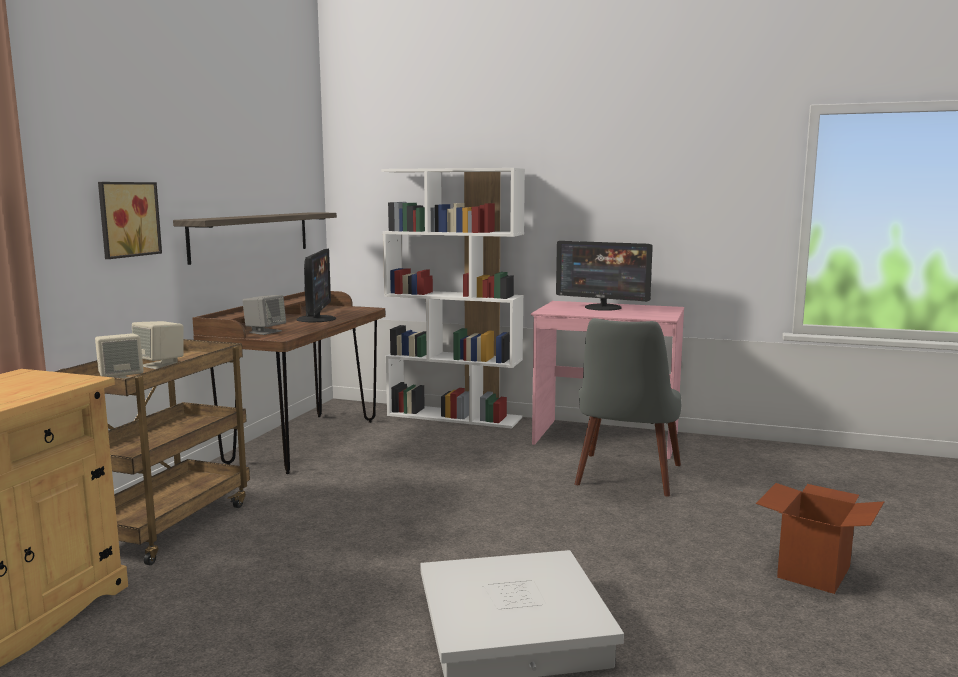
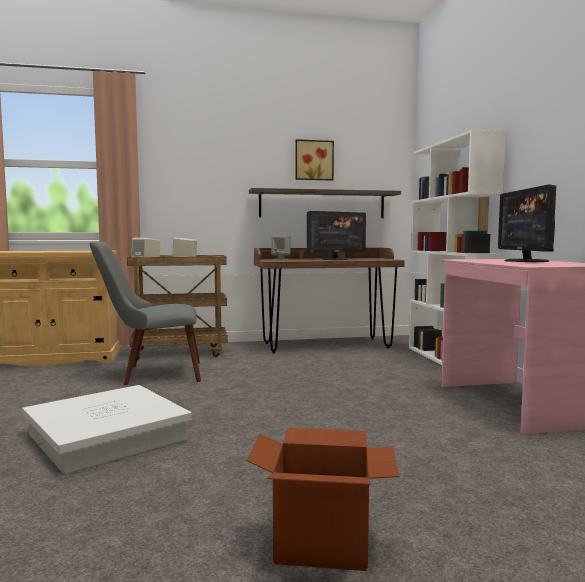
camera: 60 degrees right, 5 degrees down
(127, 219) = (213, 187): picture -> picture (314, 160)
(626, 480) = (426, 426): grey chair -> grey chair (151, 374)

